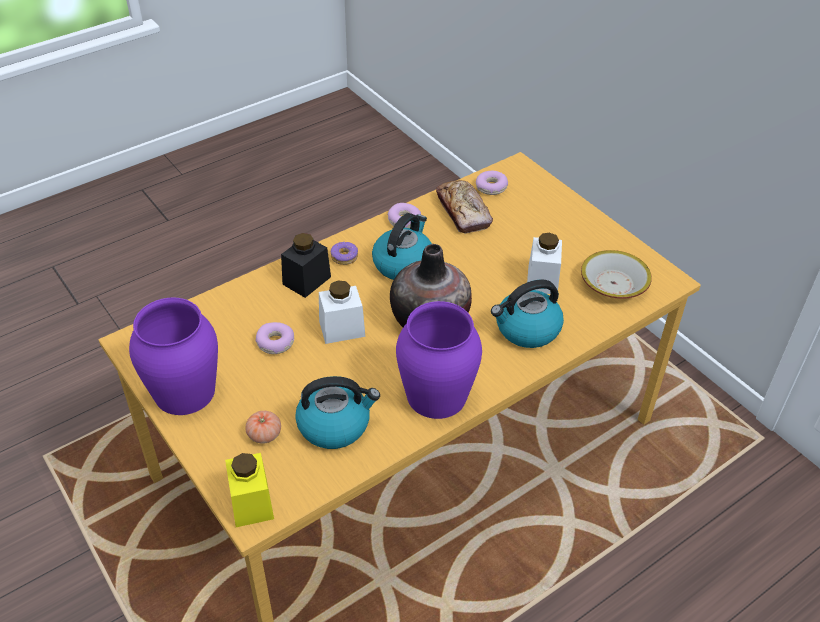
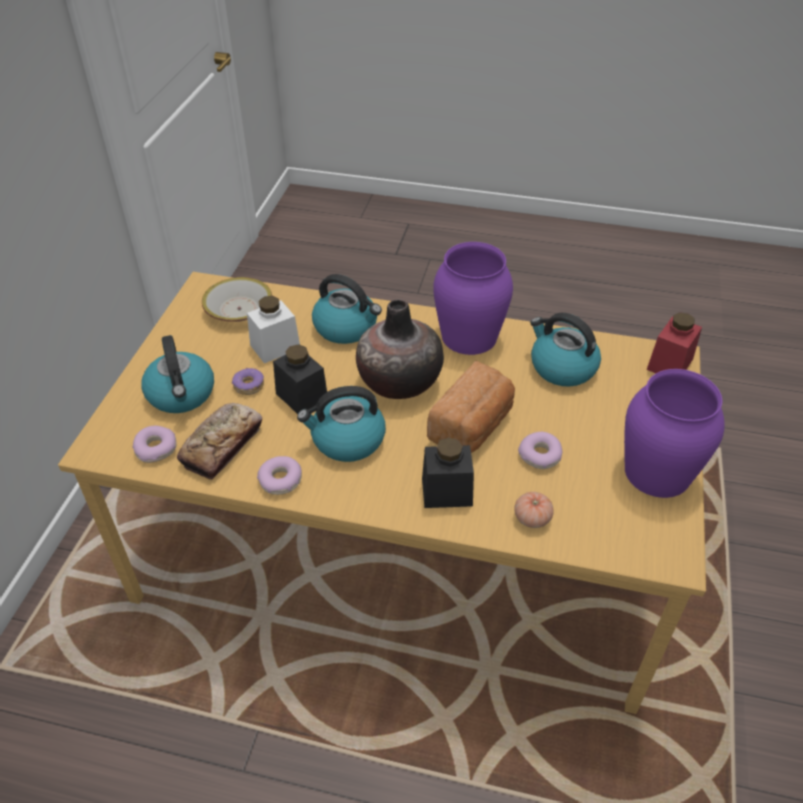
camera: 130 degrees left, 0 degrees up
(251, 503) = (670, 364): yellow jar -> red jar
(264, 434) = (620, 396): tomato -> tomato (532, 518)
(342, 329) = (472, 426): white jar -> bread
(344, 257) = (384, 488): donut -> donut (248, 386)
(469, 265) = (302, 397): none -> black jar
(534, 216) = (182, 394): none -> kettle

